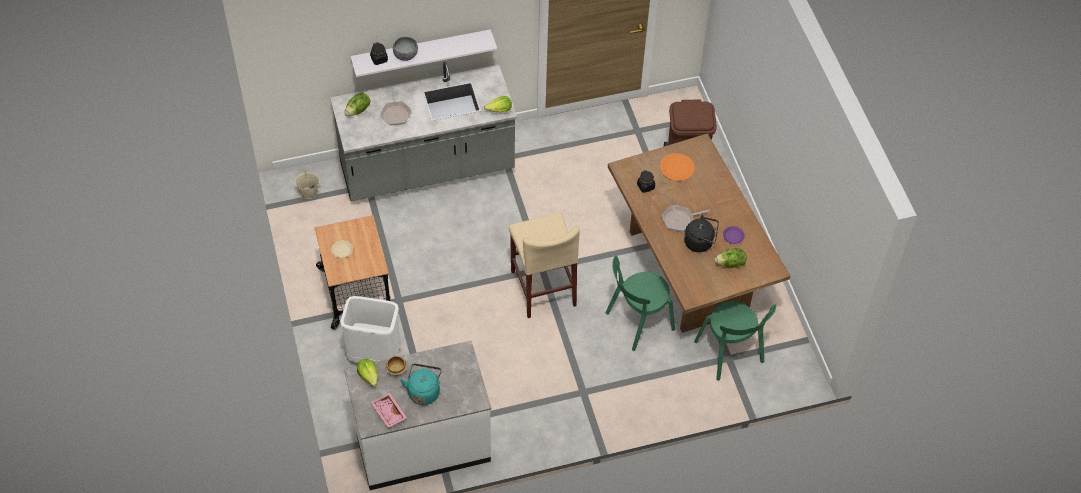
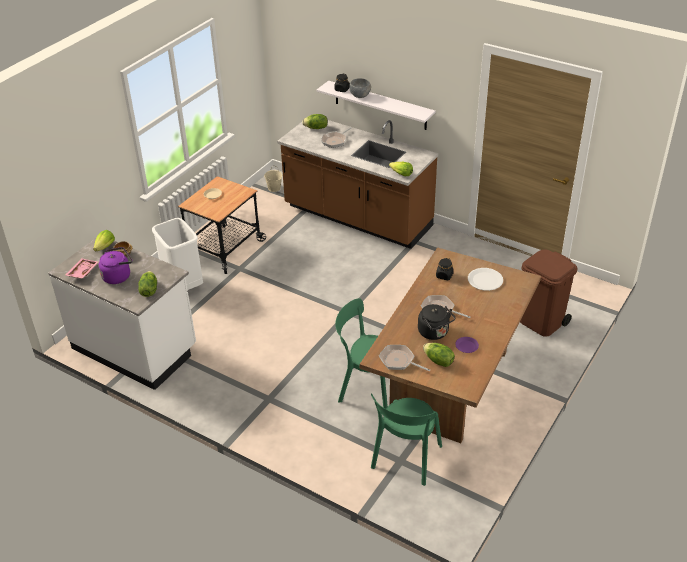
camera: 50 degrees right, 15 degrees down
(424, 391) = (118, 276): turquoise kettle -> purple kettle
(427, 169) = (357, 218): grey counter -> brown counter
(468, 382) = (149, 290): none -> lettuce
(543, 288) = (333, 323): beige stool -> none
(677, 168) = (485, 280): orange plate -> white plate
(707, 285) = (399, 361): none -> frying pan

